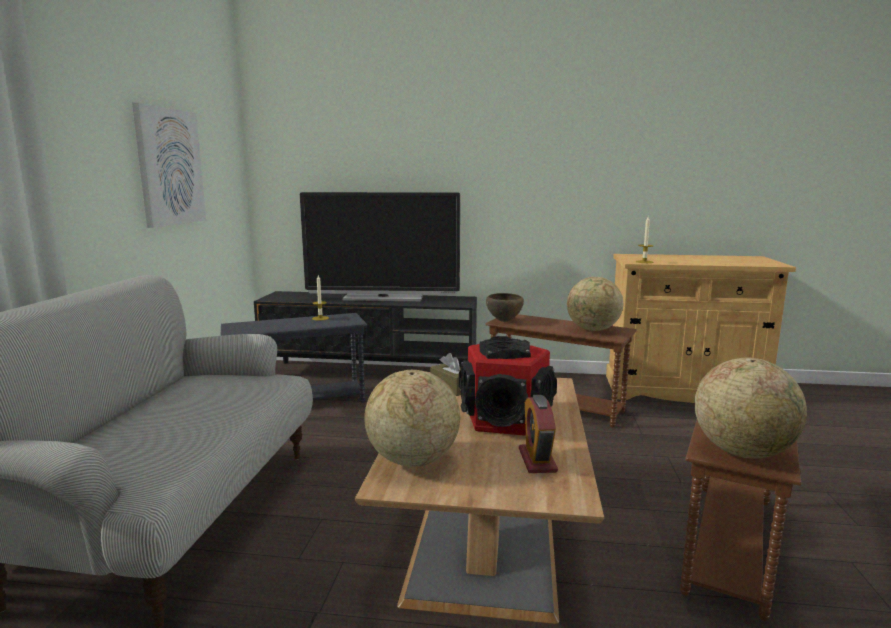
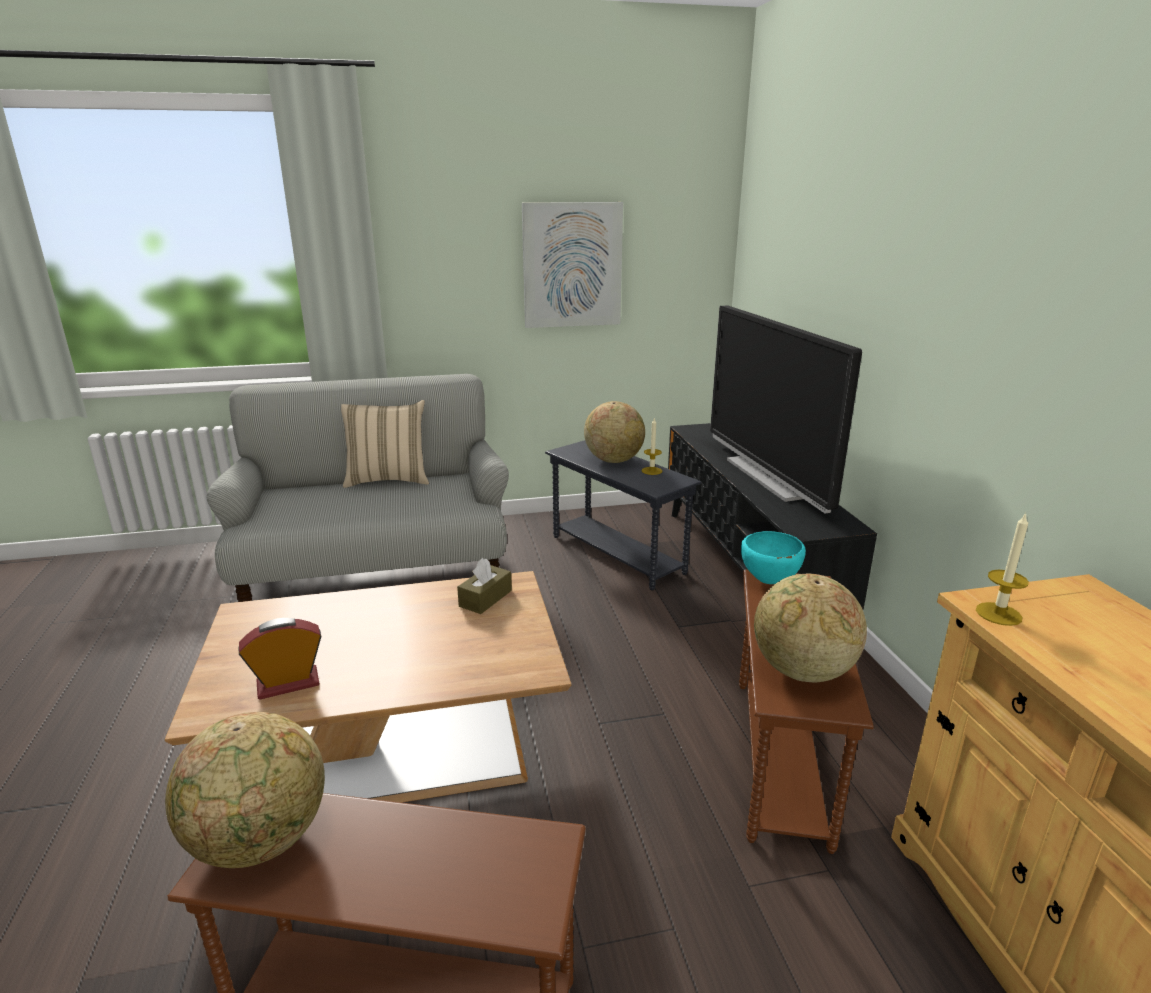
camera: 70 degrees right, 10 degrees up
(140, 405) = (388, 480): none -> beige pillow
(412, 460) = (287, 614): globe -> globe (613, 460)
(504, 321) = (769, 581): brown bowl -> turquoise bowl
(506, 420) = (395, 649): speaker -> none

